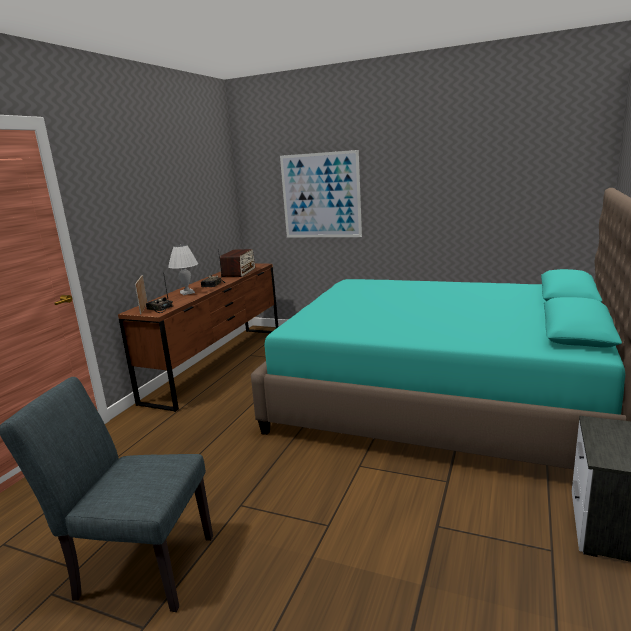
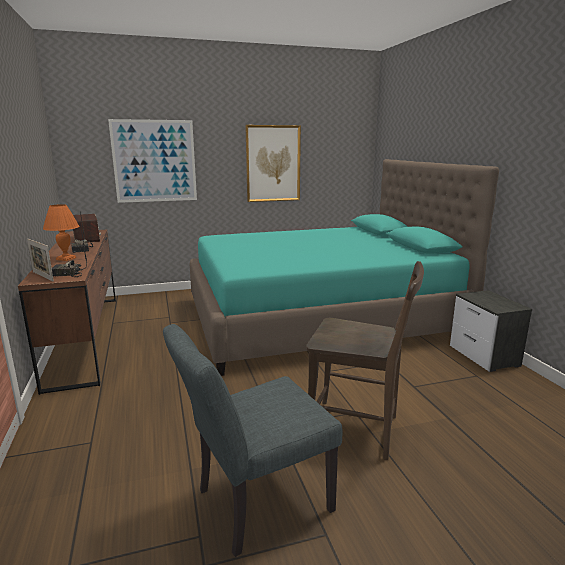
camera: 40 degrees left, 0 degrees up
(187, 293) = (65, 259): white table lamp -> orange table lamp
(303, 546) = (358, 430): none -> brown chair
(453, 195) = (273, 163): none -> picture

